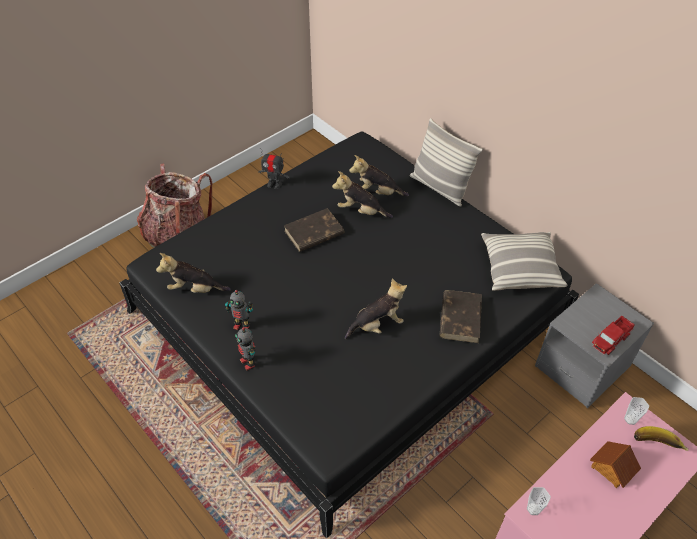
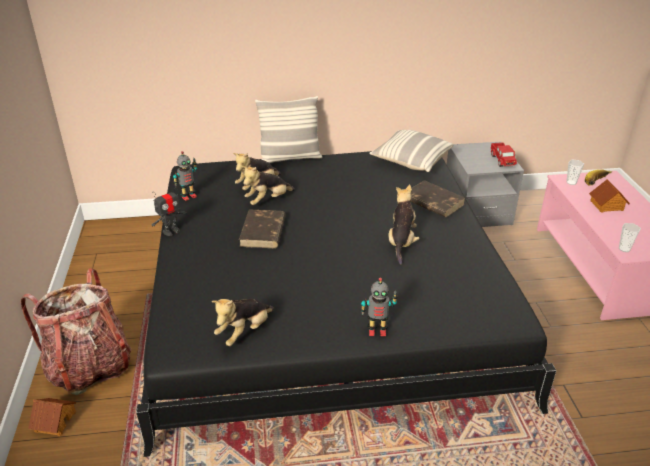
camera: 55 degrees left, 15 degrees down
(126, 251) = (54, 421): none -> toy house
(242, 326) = (327, 318): toy robot -> toy robot (188, 196)

